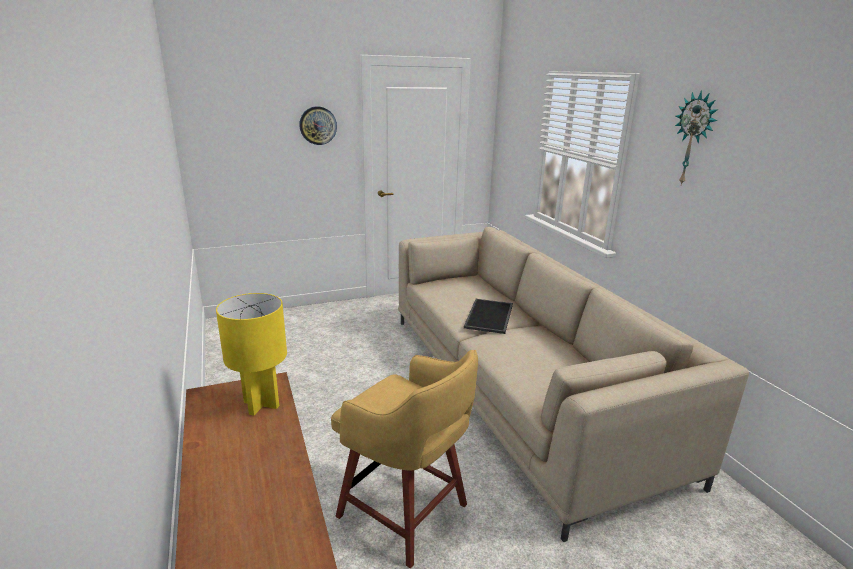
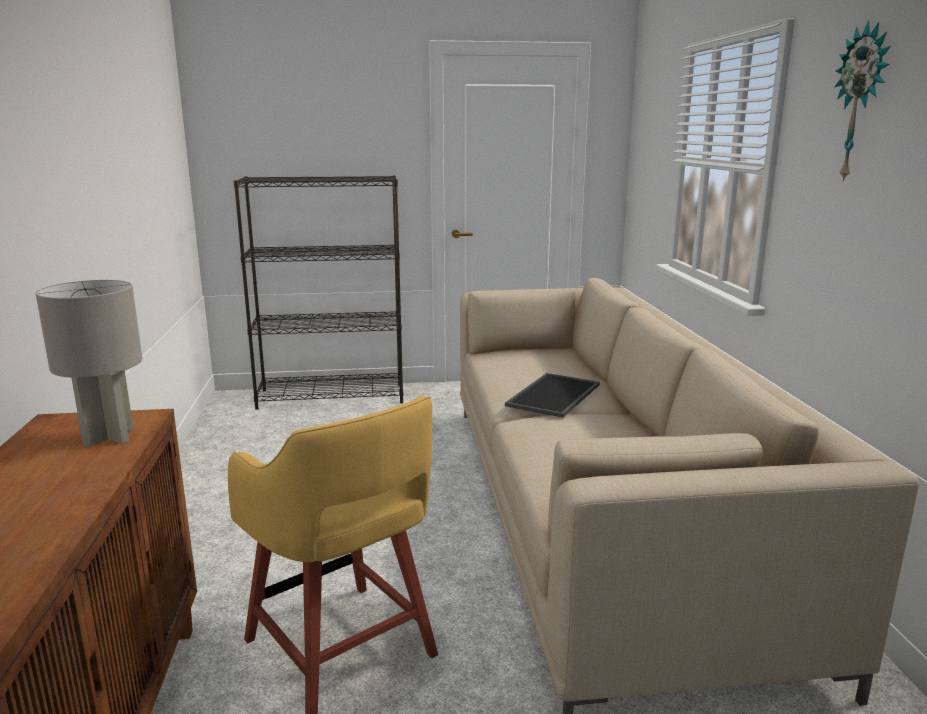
camera: 15 degrees right, 5 degrees down
(261, 404) = (109, 436): yellow table lamp -> grey table lamp
(299, 315) = (332, 396): none -> black bookcase
(318, 125) = (369, 136): wall clock -> none

